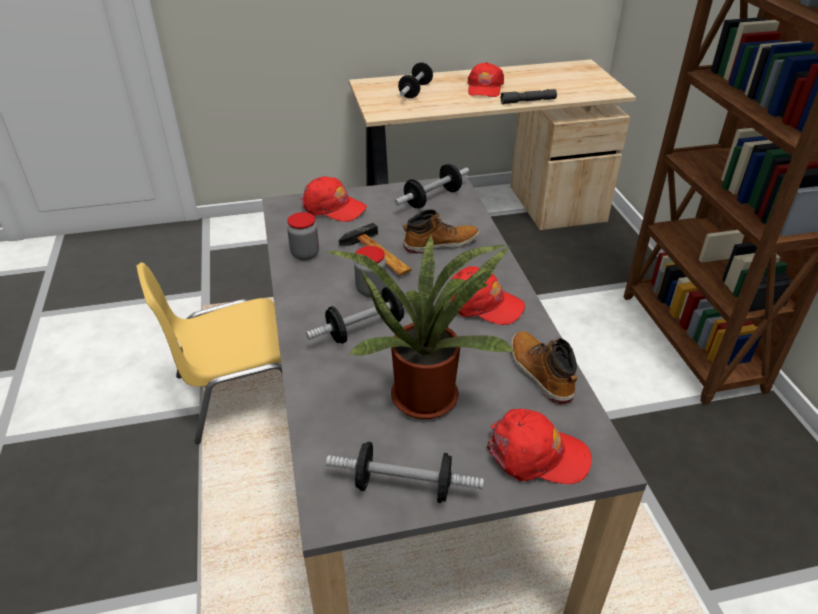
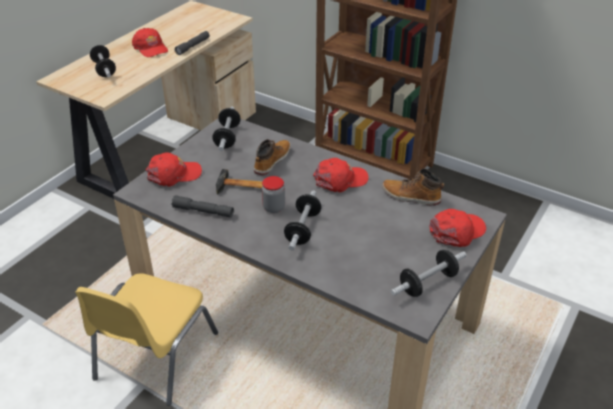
camera: 45 degrees left, 0 degrees up
(305, 254) = (203, 211): jar -> grey flashlight
(426, 392) = (377, 238): potted plant -> none

